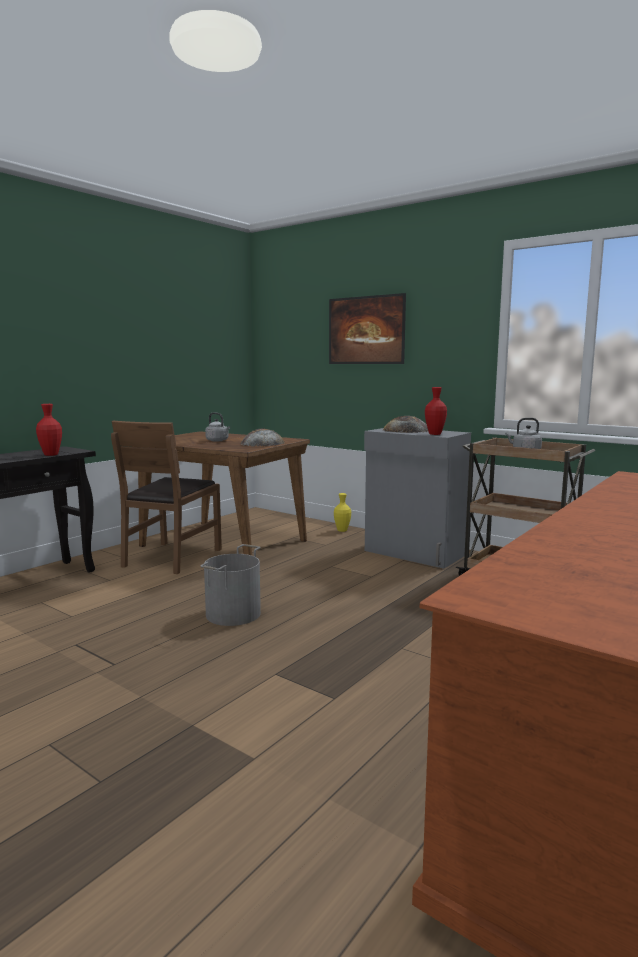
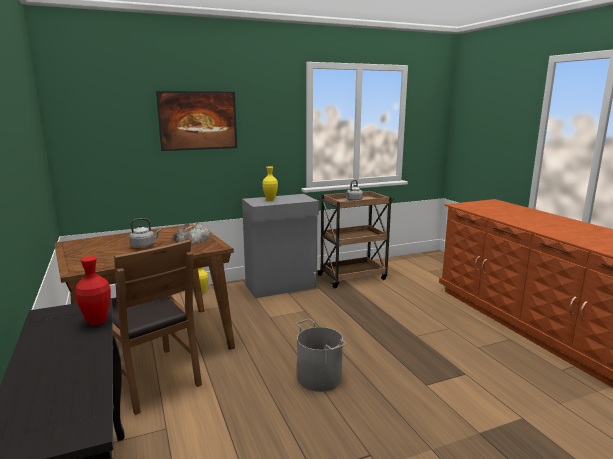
camera: 60 degrees left, 5 degrees up
(406, 430) = (270, 200): bread -> yellow vase
(435, 434) = (301, 199): red vase -> none

